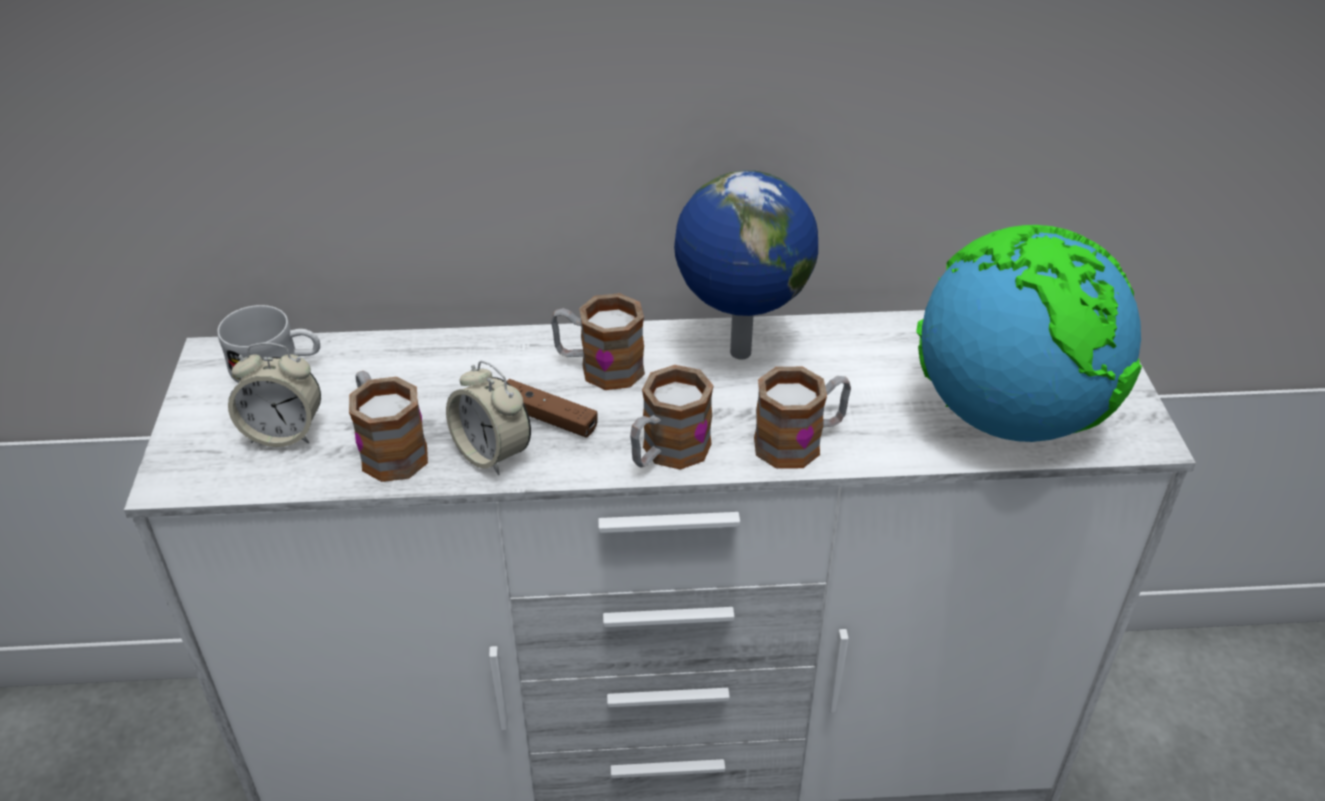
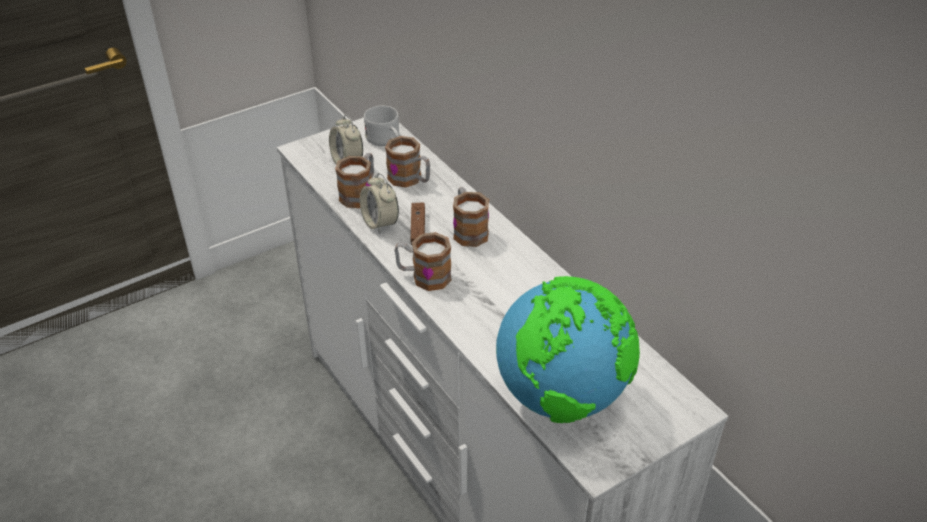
camera: 60 degrees right, 0 degrees up
(492, 453) = (380, 223): alarm clock -> alarm clock turned 45 degrees counterclockwise
(738, 353) = (523, 272): globe -> none
(800, 441) = (470, 319): mug -> mug (410, 180)

